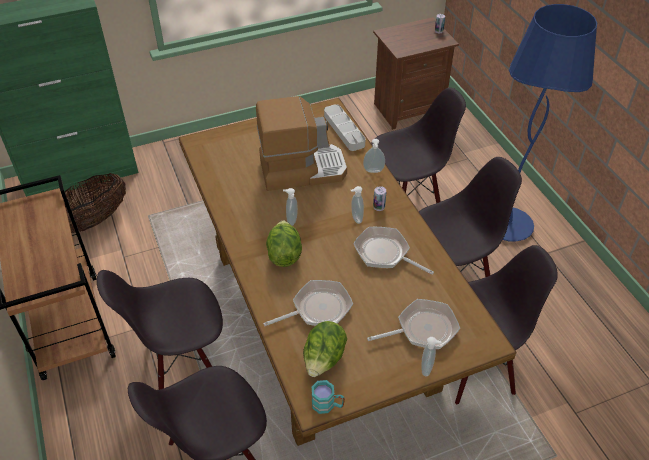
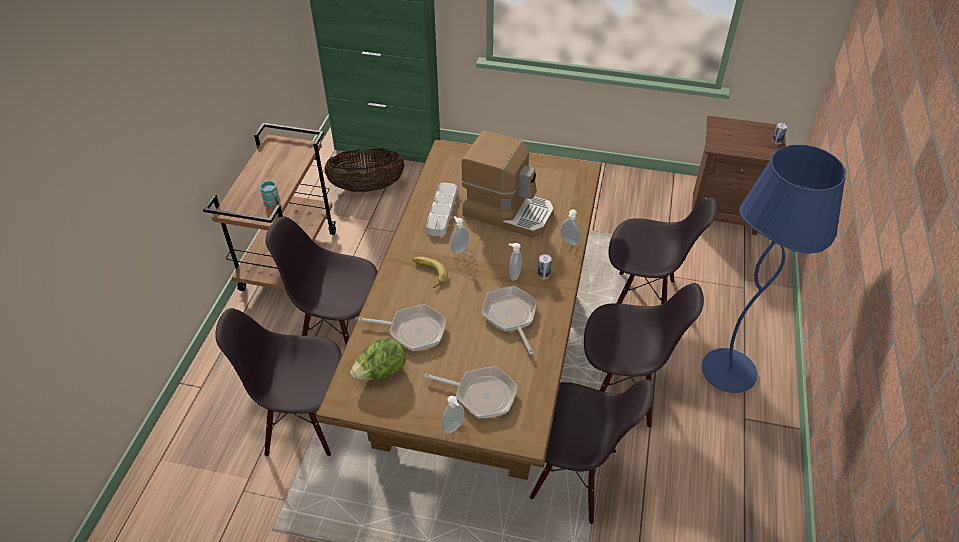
camera: 35 degrees right, 0 degrees up
(284, 254) = (428, 274): lettuce -> banana
(327, 405) = (351, 407): turquoise mug -> turquoise mug (273, 202)
(344, 130) = (577, 194): grey tray -> grey tray (442, 212)

